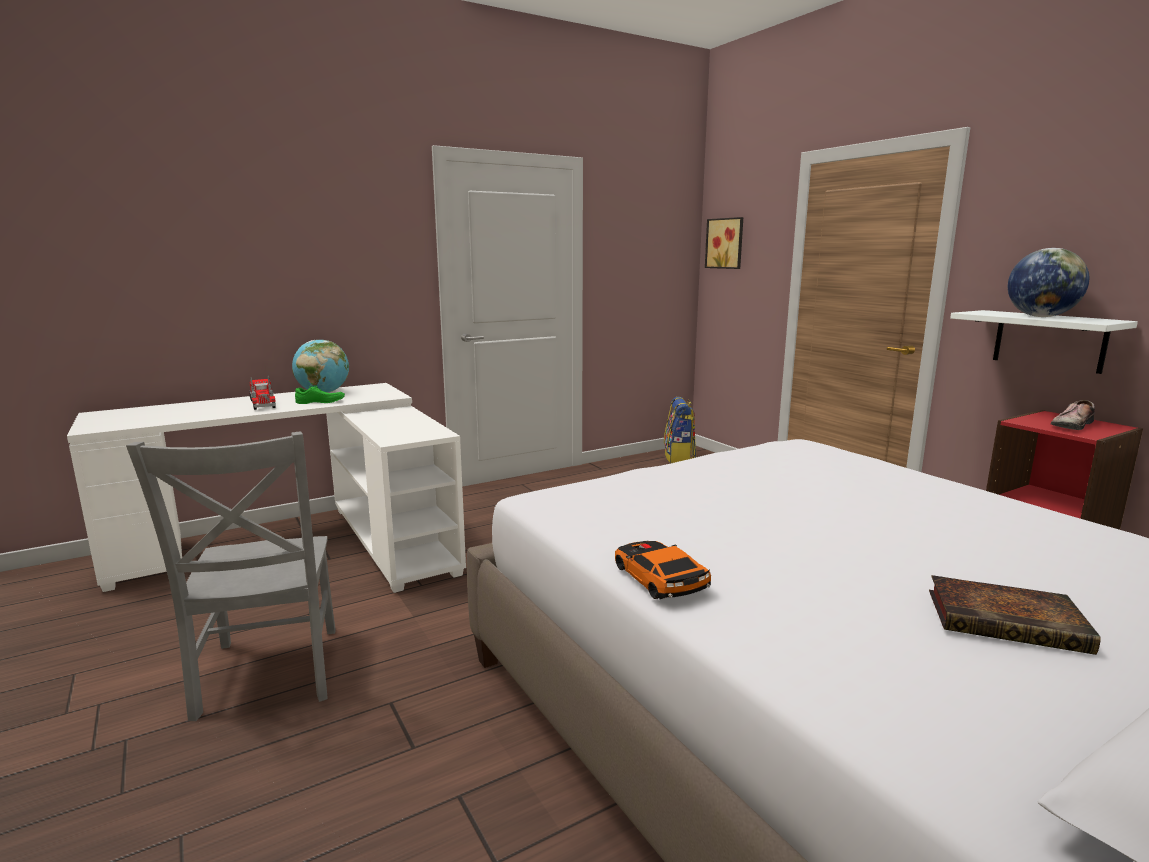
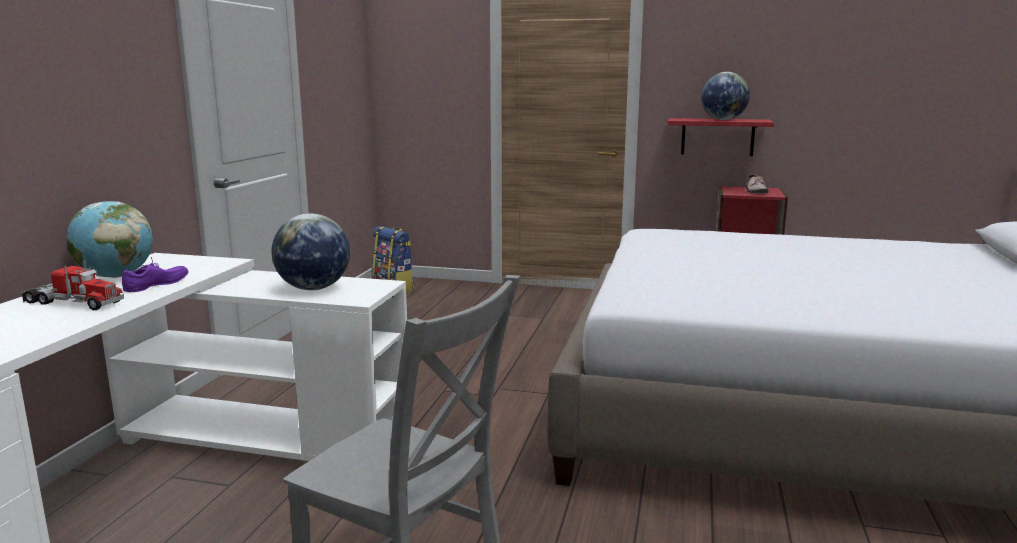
camera: 45 degrees left, 0 degrees up
(320, 402) = (158, 285): green shoe -> purple shoe
(396, 426) = (313, 288): none -> globe
(657, 578) = (821, 314): toy car -> none
(726, 243) = (406, 66): picture -> none
(1009, 621) = (953, 283): book -> none
(1049, 341) = (717, 137): white shelf -> red shelf

